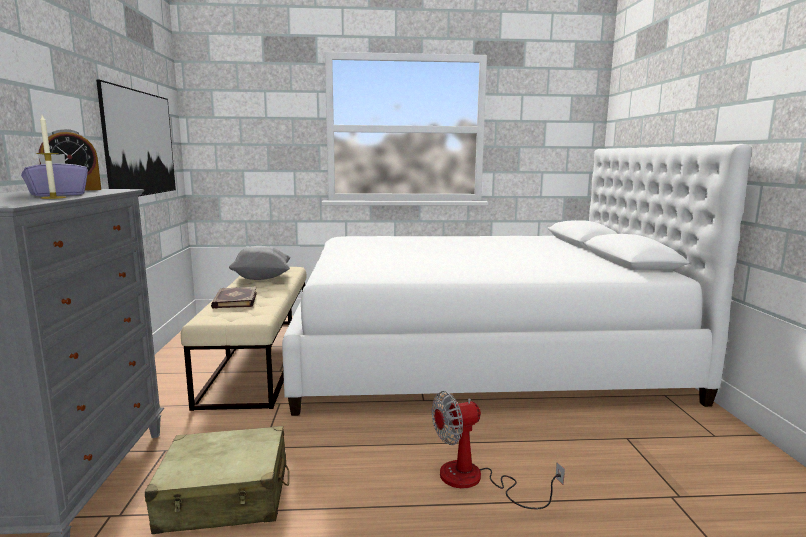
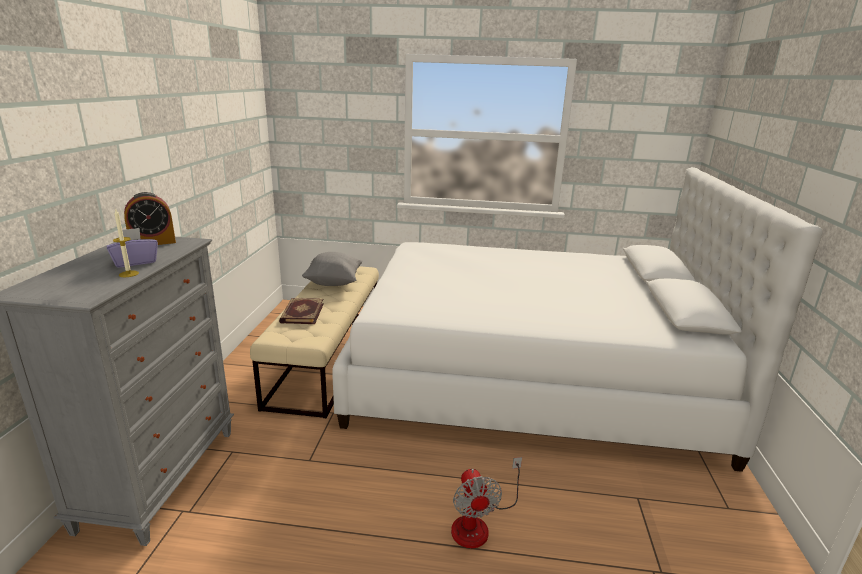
camera: 10 degrees right, 10 degrees up
(140, 143) = (226, 157): picture -> none
(225, 497) = (270, 507): beige suitcase -> none
(475, 480) = (478, 524): fan -> fan turned 90 degrees counterclockwise

